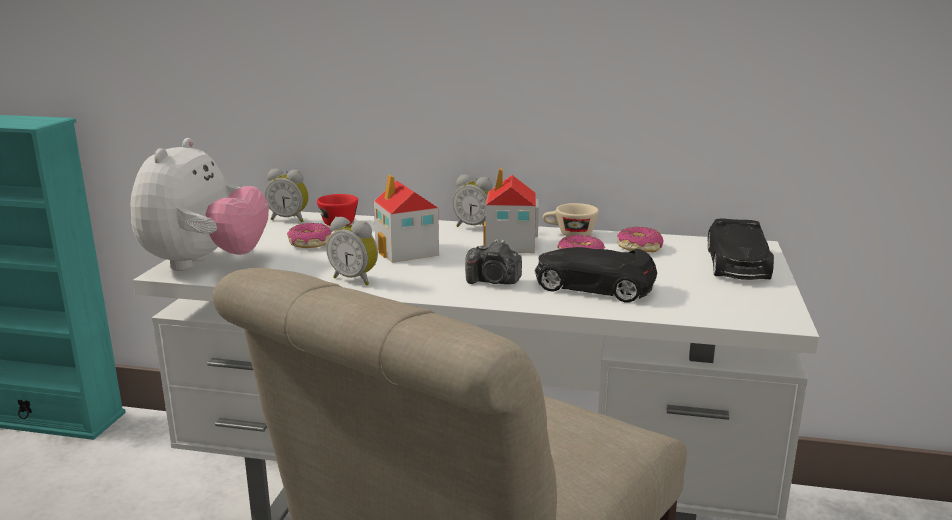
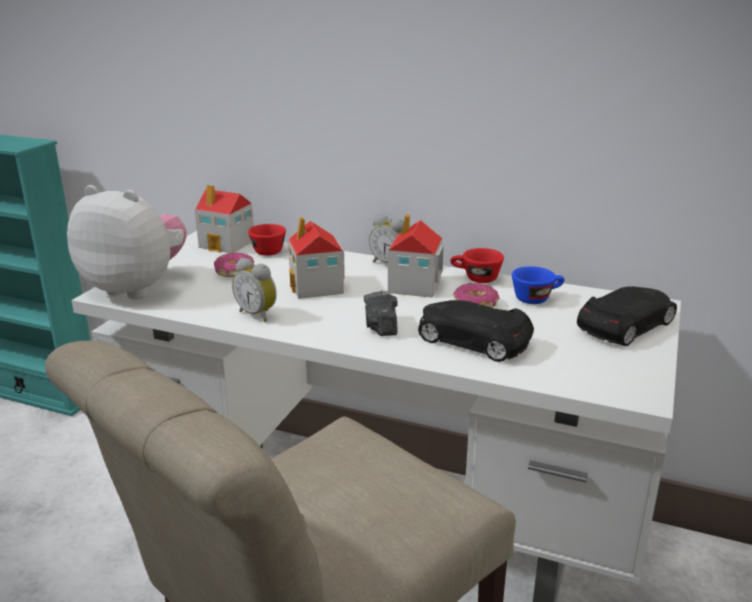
camera: 10 degrees right, 5 degrees up
(205, 264) = (136, 288): plush toy -> plush toy turned 90 degrees counterclockwise
(289, 219) = (227, 244): alarm clock -> toy house
(493, 281) = (381, 327): camera -> camera turned 60 degrees clockwise
(569, 234) = (475, 278): beige cup -> red cup
(639, 247) = (536, 298): donut -> blue cup
(737, 264) = (626, 326): black toy car -> black toy car turned 150 degrees counterclockwise

